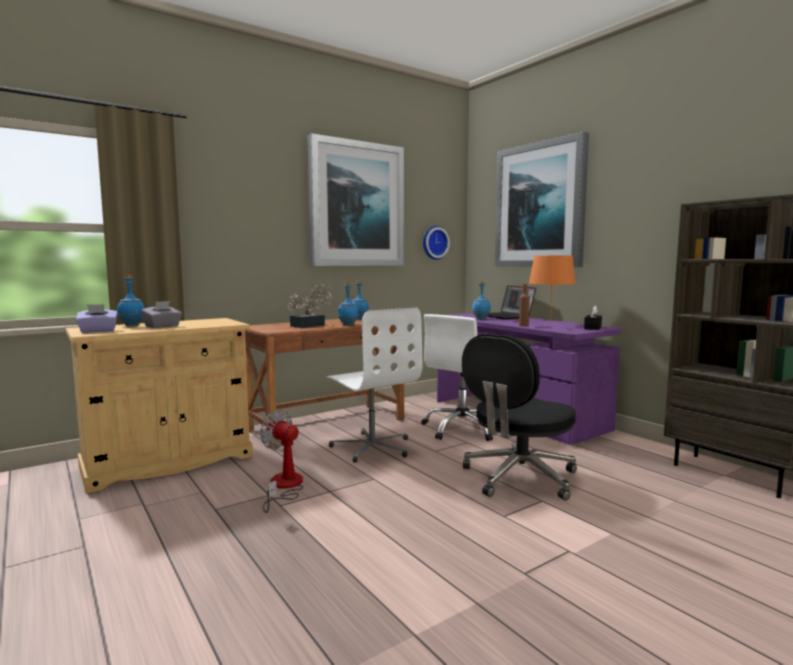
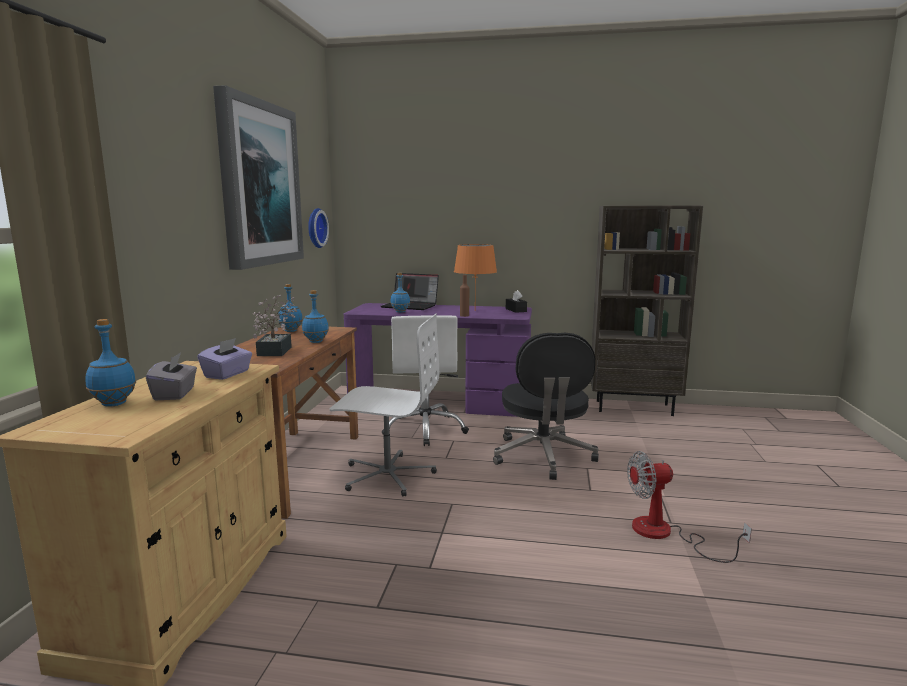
camera: 45 degrees left, 5 degrees up
(98, 331) = (111, 426): purple tissue box -> purple tissue box (227, 374)
(284, 487) = (393, 549): fan -> fan (665, 534)
(540, 206) = (435, 192): picture -> none

